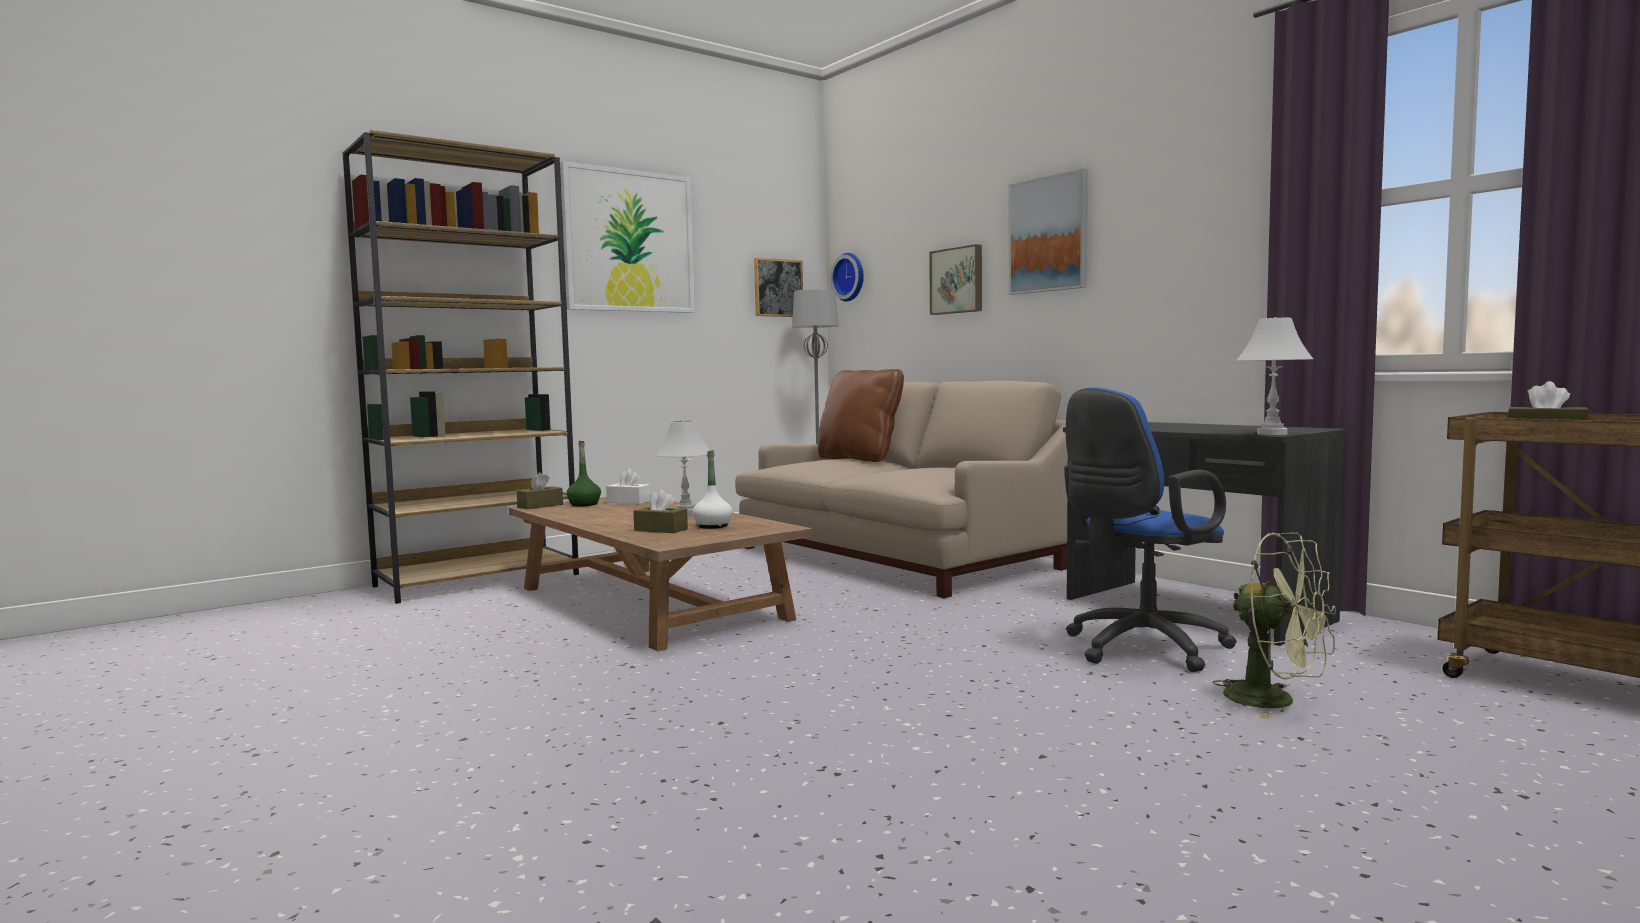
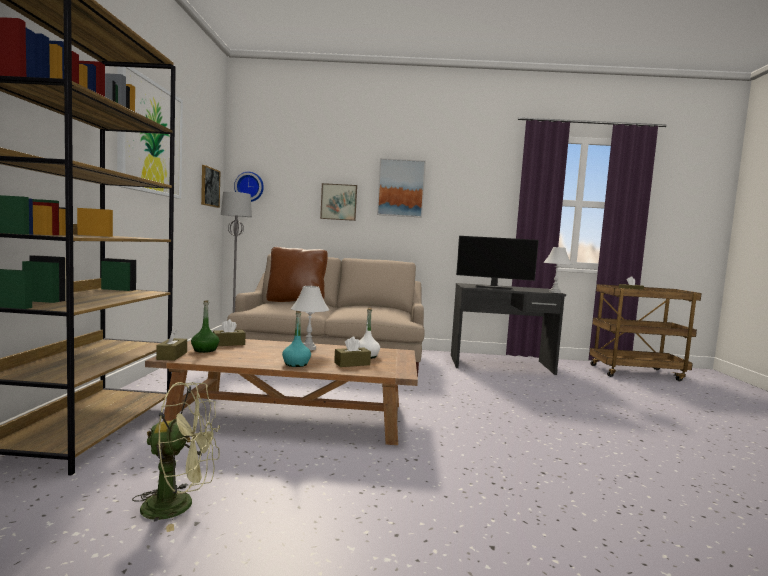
camera: 50 degrees left, 0 degrees up
(606, 523) = (296, 364): none -> turquoise bottle
(629, 502) = (228, 344): white tissue box -> brown tissue box
(1139, 649) = (536, 386): blue office chair -> none
(1154, 427) = (494, 287): none -> monitor
(1275, 701) = (612, 397): green fan -> green fan (179, 505)

